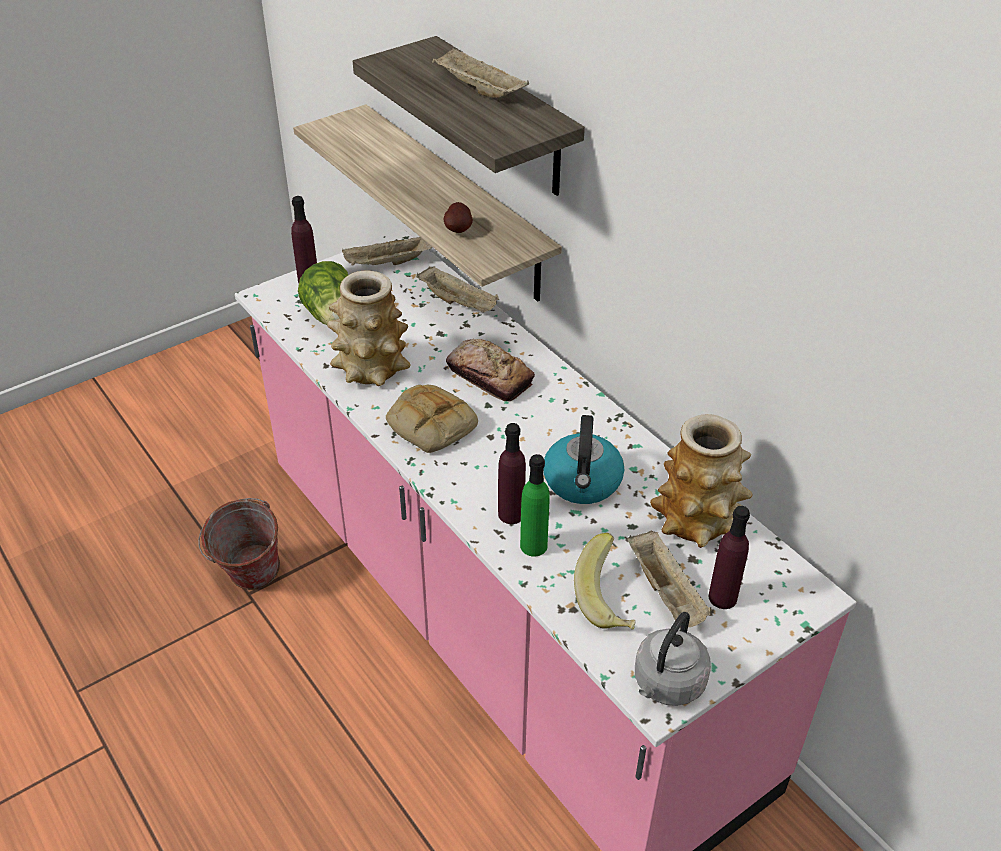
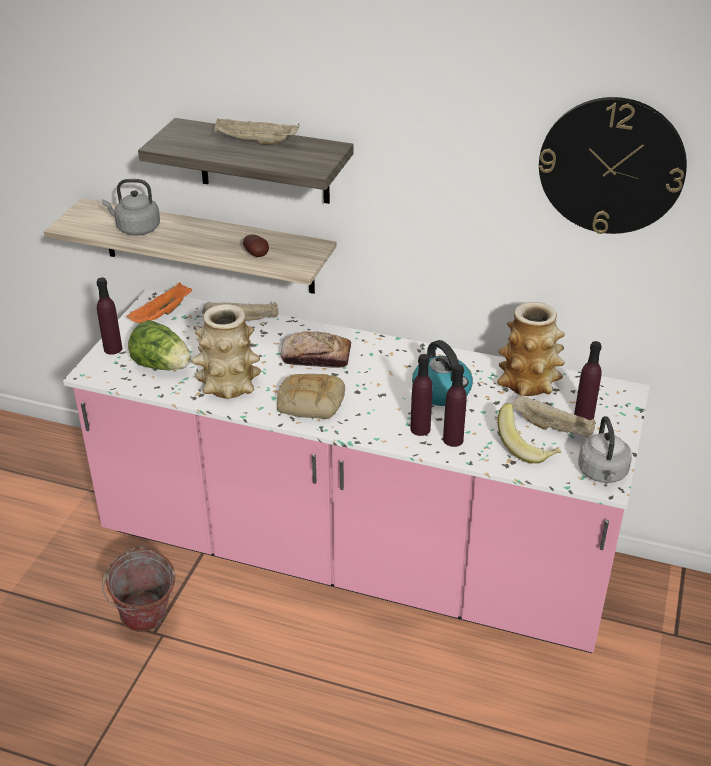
camera: 35 degrees left, 5 degrees down
(376, 155) = (136, 229): none -> grey kettle
(388, 263) = (161, 315): beige tray -> orange tray
(533, 546) = (453, 440): green bottle -> purple bottle
(856, 269) = (611, 166): none -> wall clock

